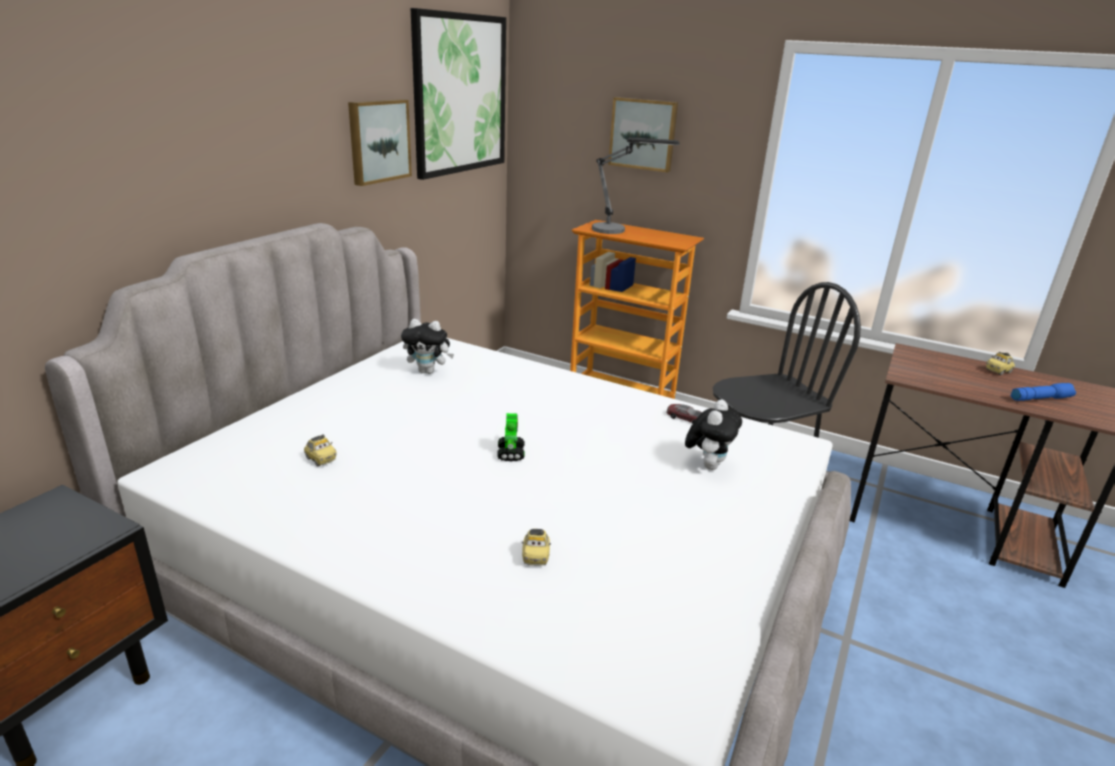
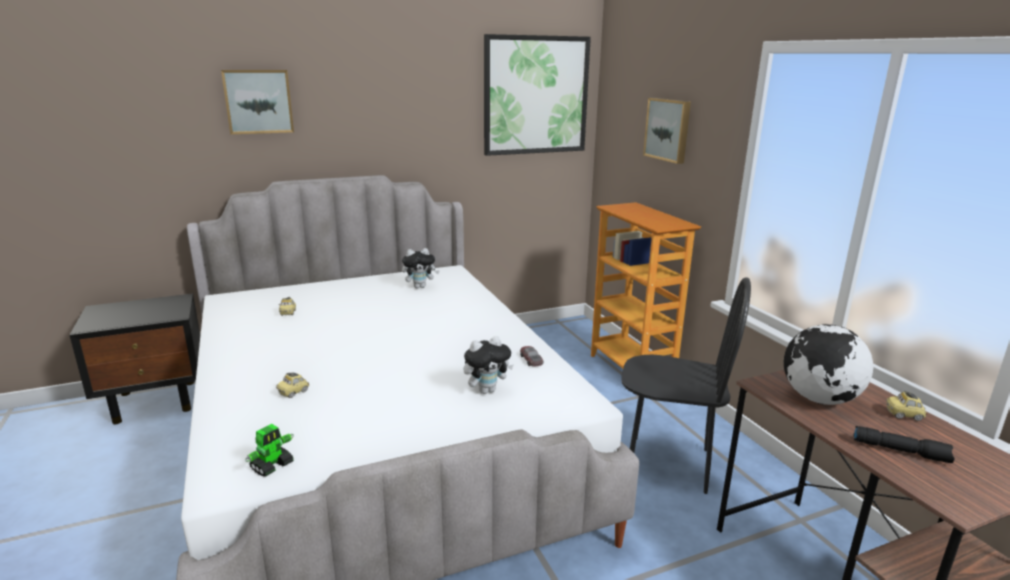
camera: 40 degrees right, 5 degrees down
(378, 141) = (445, 125): picture -> picture (258, 101)
(428, 371) = (420, 287): plush toy -> plush toy turned 60 degrees counterclockwise
(511, 453) = (381, 341): toy robot -> toy robot (272, 466)
(618, 231) = (633, 211): table lamp -> none
(947, 376) = (819, 399): none -> globe
(1040, 398) = (901, 451): blue flashlight -> black flashlight

